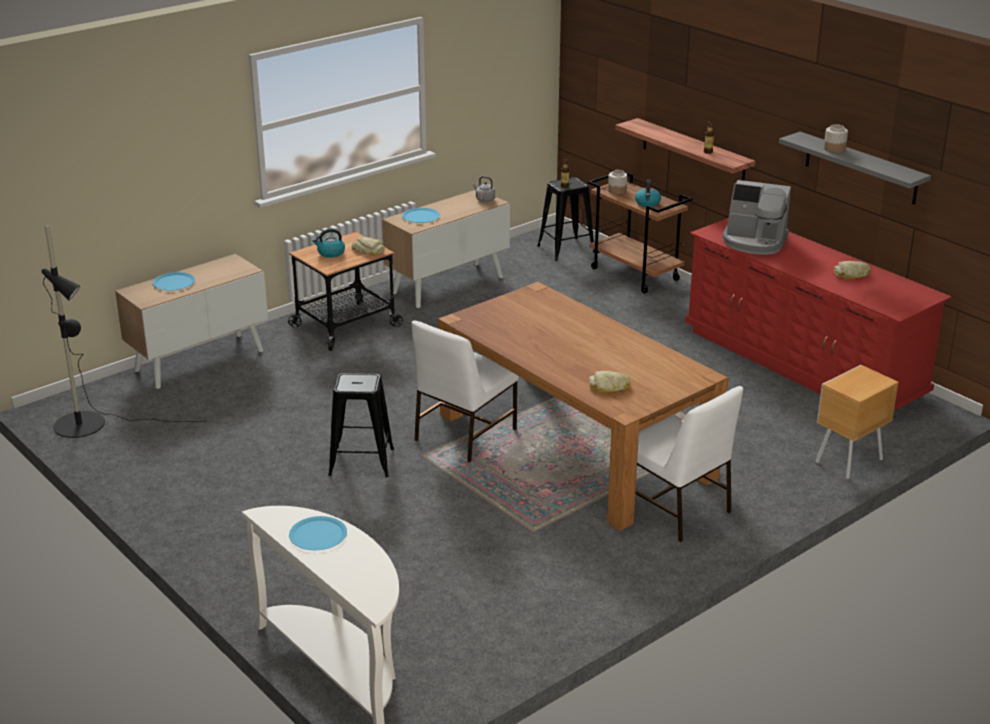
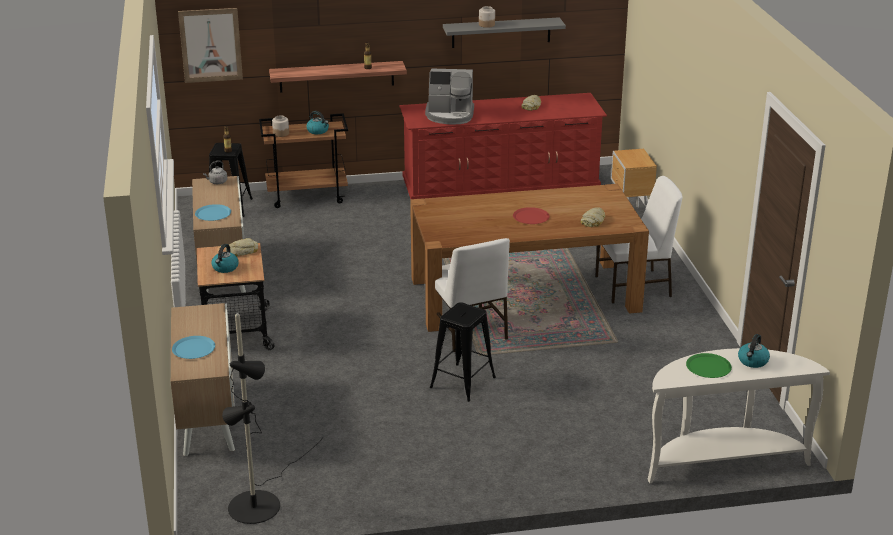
camera: 60 degrees left, 0 degrees up
(318, 535) = (708, 367): blue plate -> green plate
(355, 562) = (753, 361): none -> kettle
(574, 350) = (531, 217): none -> red plate
(595, 72) = (210, 45): none -> picture
(754, 242) = (450, 115): coffee machine -> coffee machine turned 45 degrees clockwise

